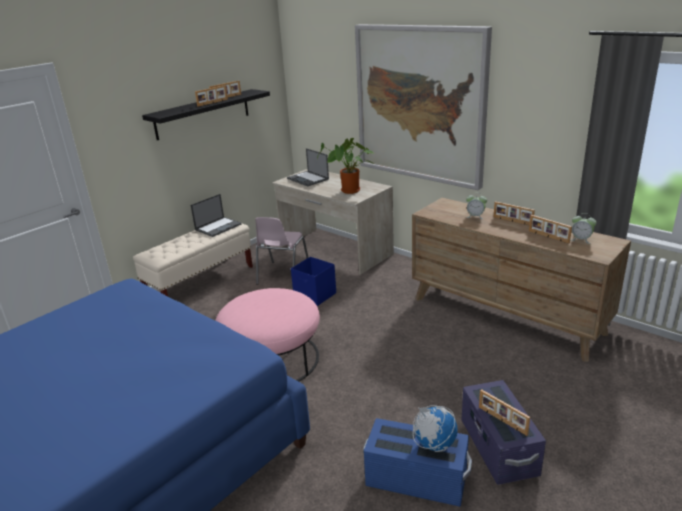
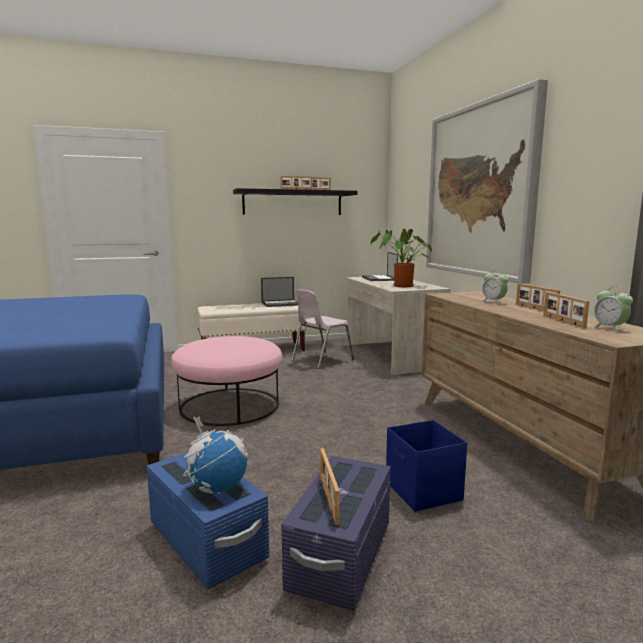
camera: 30 degrees right, 15 degrees down
(315, 295) = (329, 378): blue storage box -> blue storage box (423, 492)

